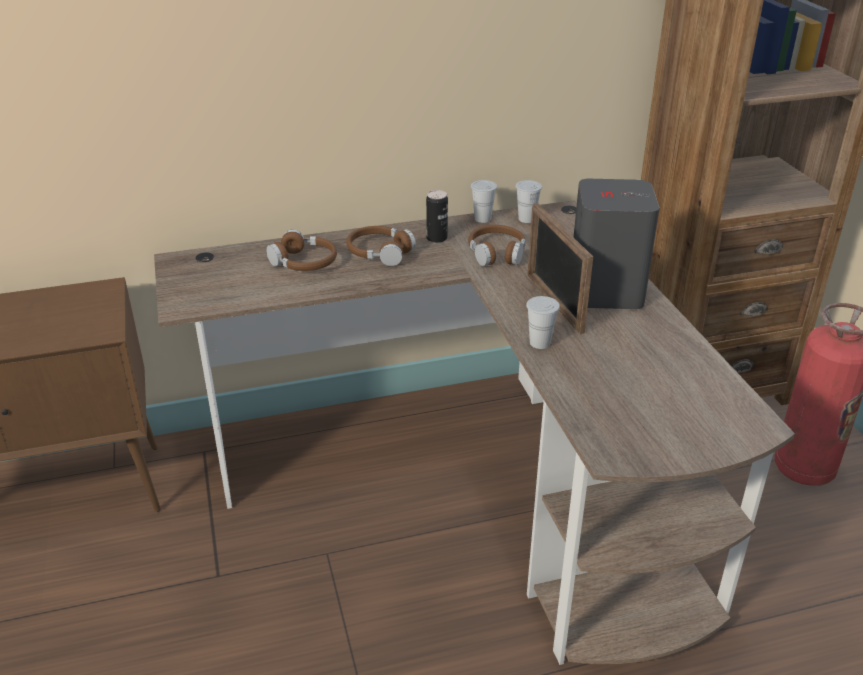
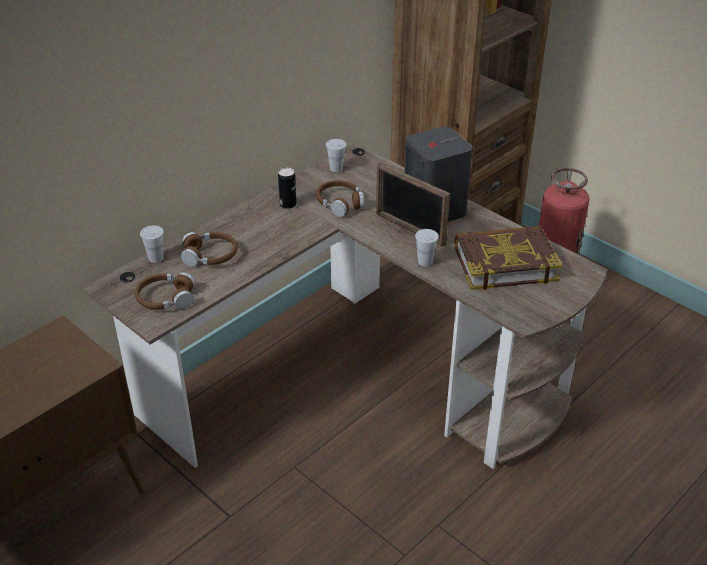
camera: 30 degrees left, 5 degrees up
(379, 253) = (258, 229): brown headphones -> brown headphones (166, 299)
(482, 219) = (305, 178): white cup -> white cup (156, 258)
(645, 378) = (505, 263): none -> book

